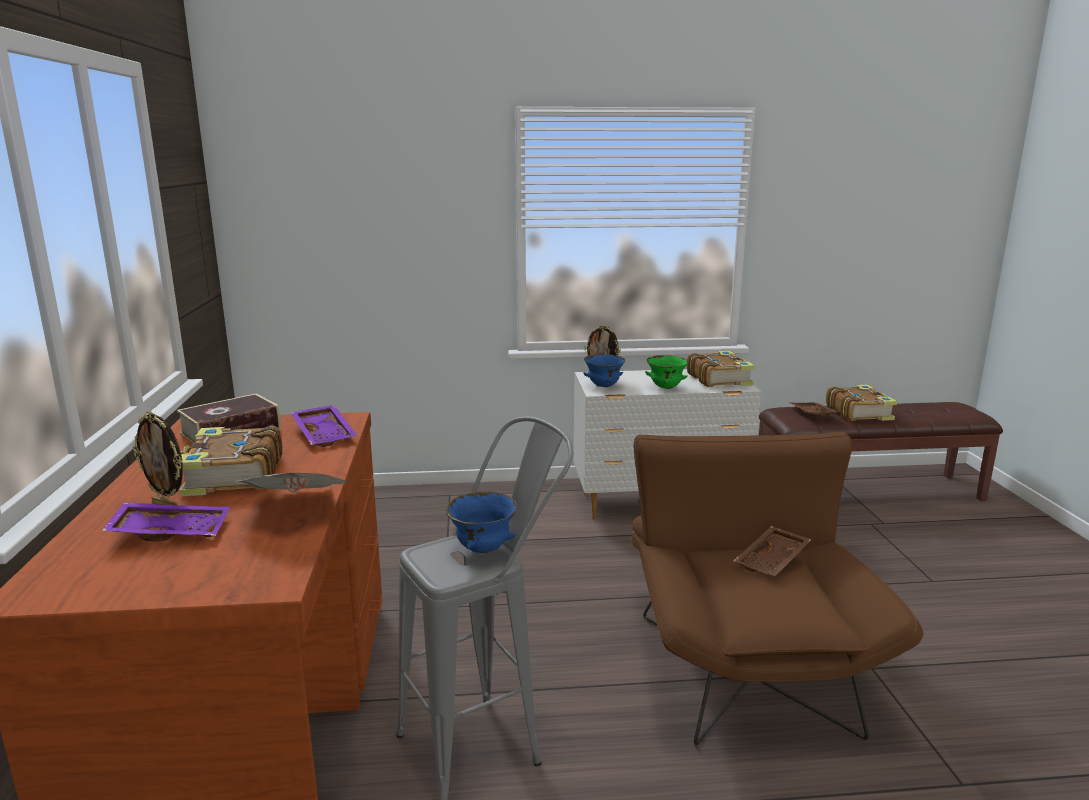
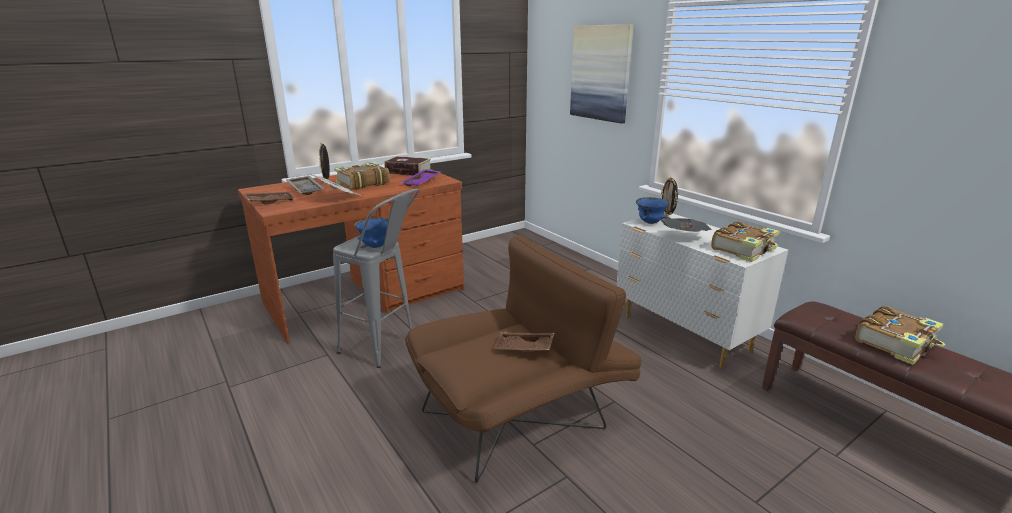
camera: 60 degrees right, 5 degrees up
(172, 531) = (306, 190): purple tray -> grey tray
(402, 207) = (601, 73): none -> picture
(665, 388) = (684, 238): green bowl -> newspaper
(811, 414) = (835, 320): brown tray -> brown tray (270, 202)

